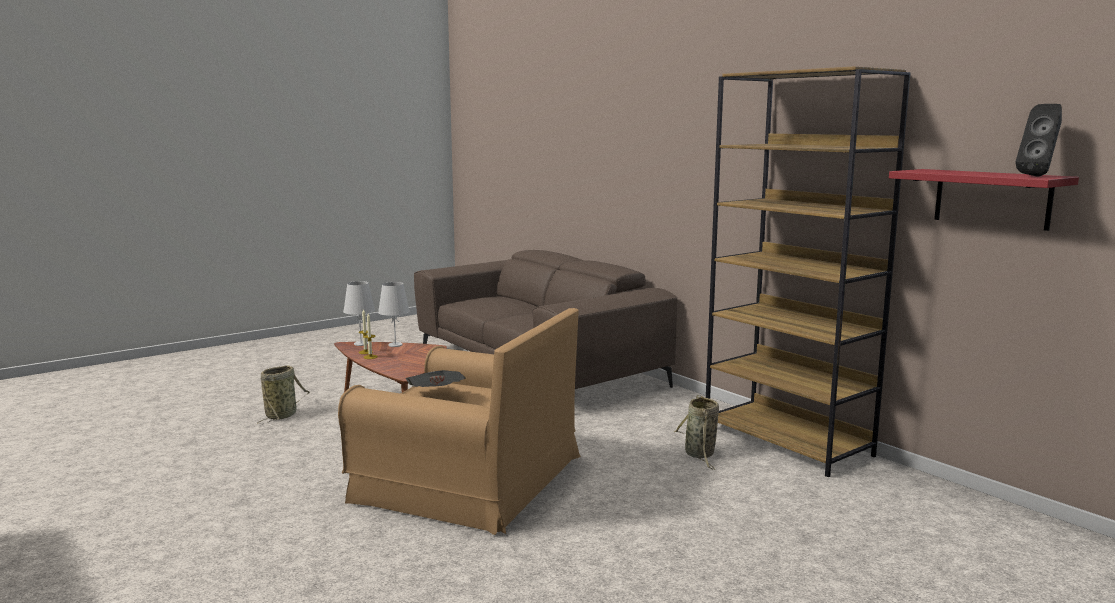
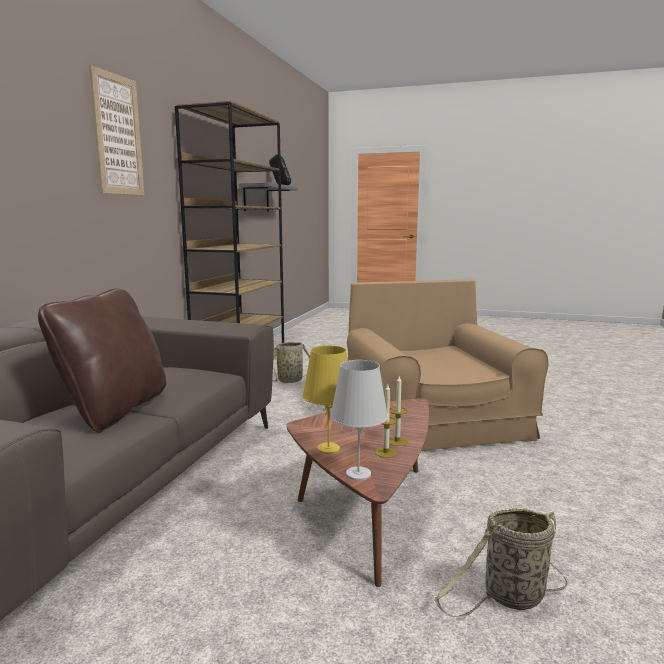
camera: 125 degrees left, 0 degrees up
(395, 345) = (328, 449): white table lamp -> yellow table lamp
(436, 395) = (440, 371): newspaper -> none
(508, 310) = (115, 410): none -> brown pillow
(694, 127) = (118, 135): none -> picture
(992, 198) = (256, 198): red shelf -> grey shelf

